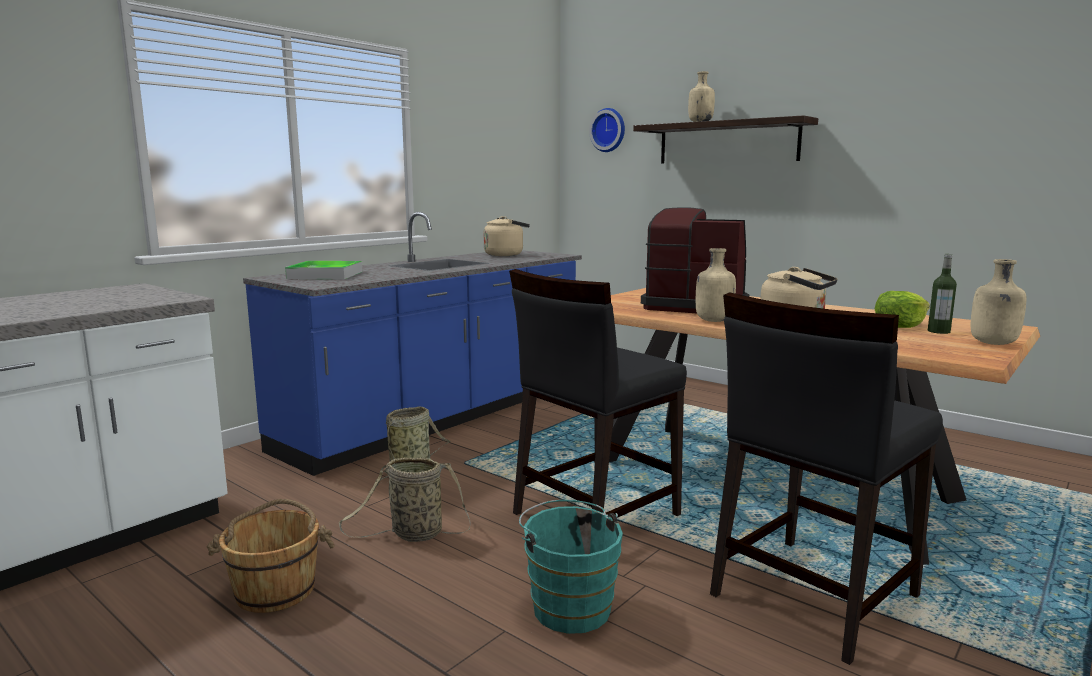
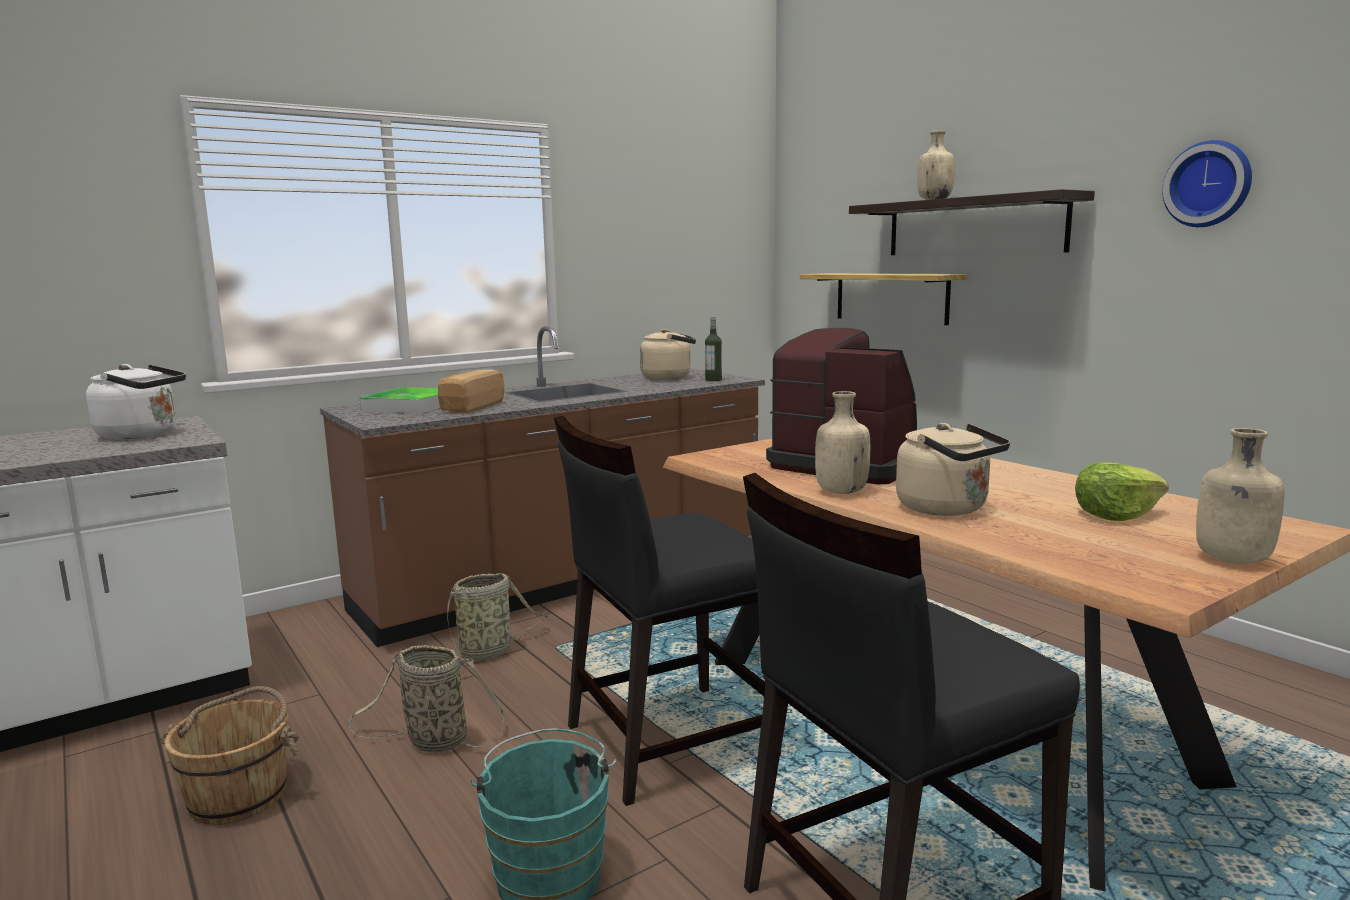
camera: 15 degrees right, 0 degrees up
(121, 296) = (142, 434): none -> white kettle
(379, 274) = (471, 407): none -> bread
(440, 417) = (568, 580): blue counter -> brown counter
(609, 130) = (830, 211): wall clock -> wall clock (1209, 184)
(661, 195) = (891, 297): none -> shelf
(938, 331) = (1166, 530): bottle -> bottle (713, 380)

